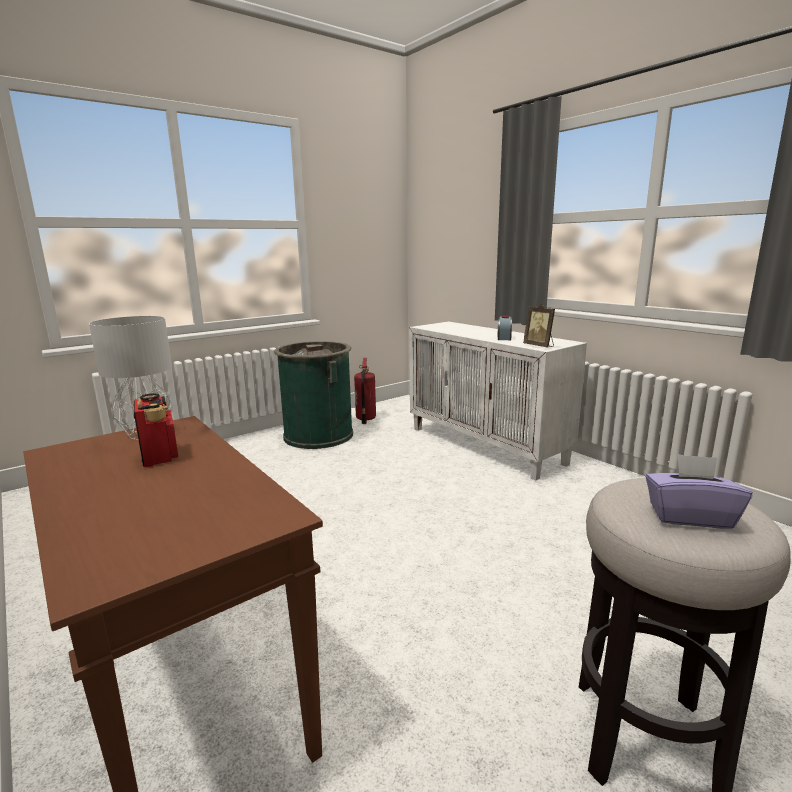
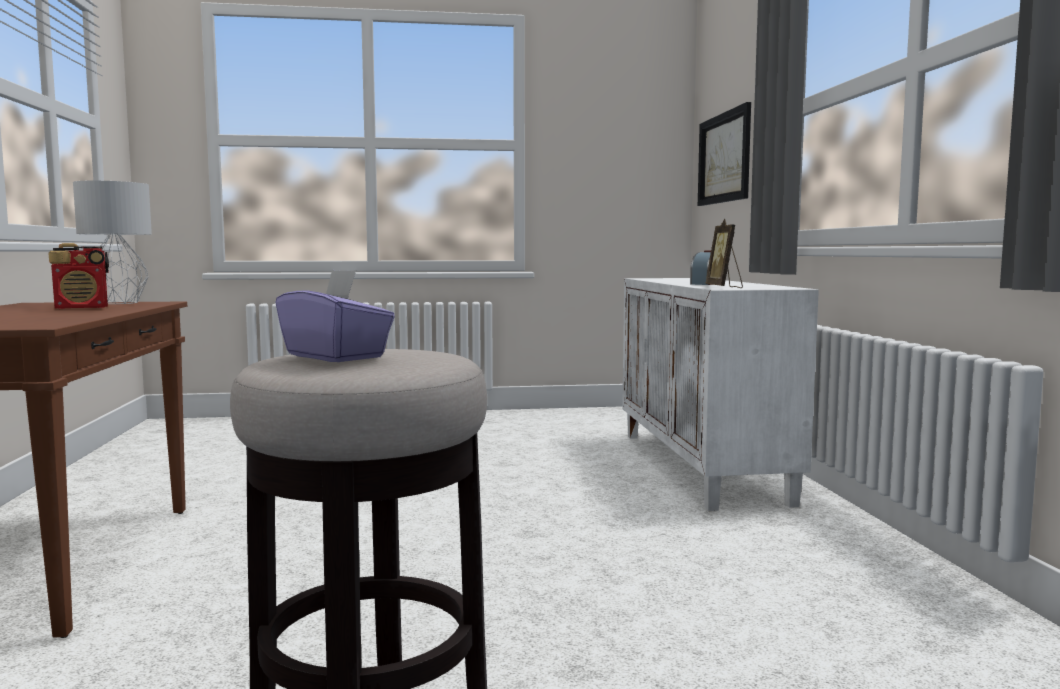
camera: 30 degrees right, 10 degrees down
(160, 456) = (82, 308): radio -> radio turned 60 degrees clockwise
(318, 435) = (495, 424): green trash can -> none
(365, 419) = (580, 419): fire extinguisher -> none
(448, 238) = (724, 158): none -> picture

